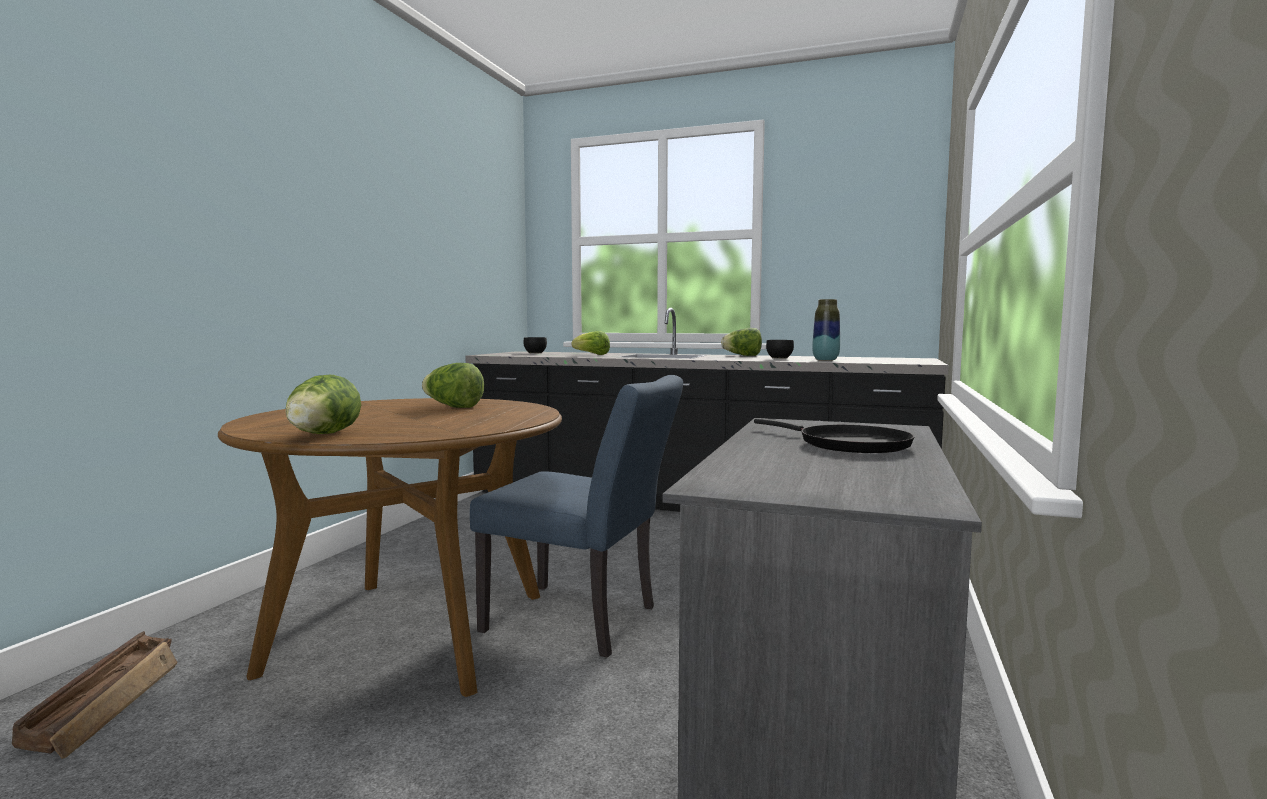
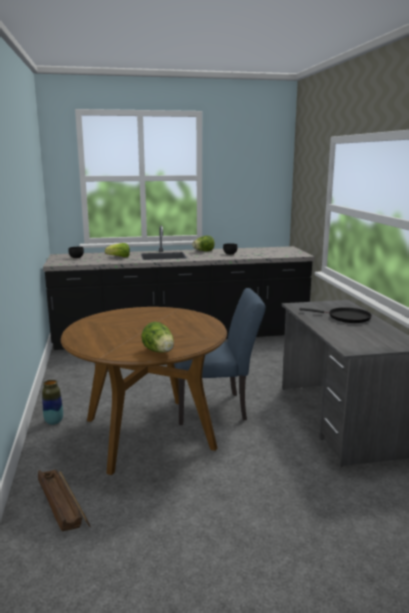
camera: 30 degrees left, 10 degrees up
(453, 407) = (148, 318): lettuce -> none
(825, 360) = (256, 255): vase -> vase (54, 422)

